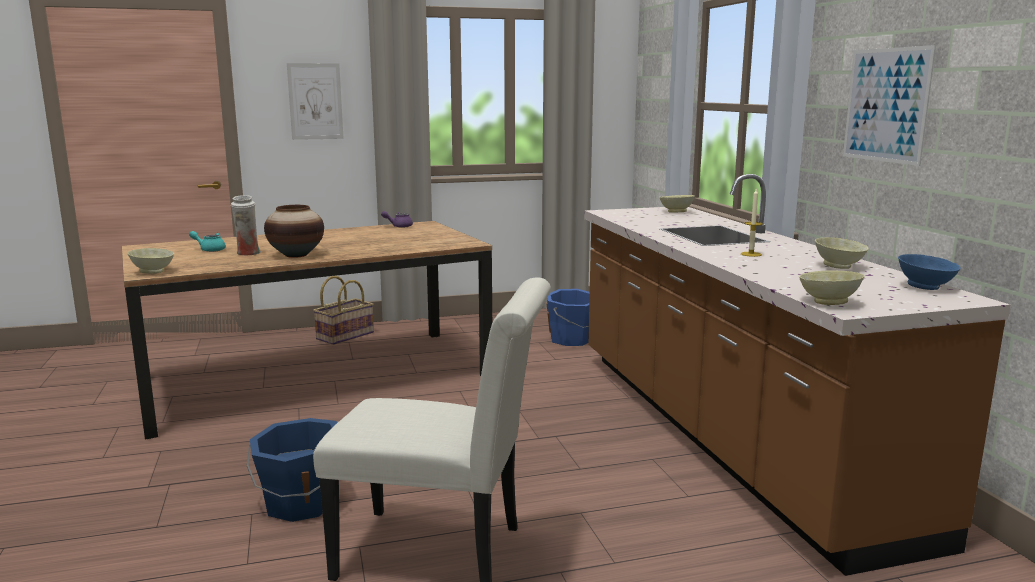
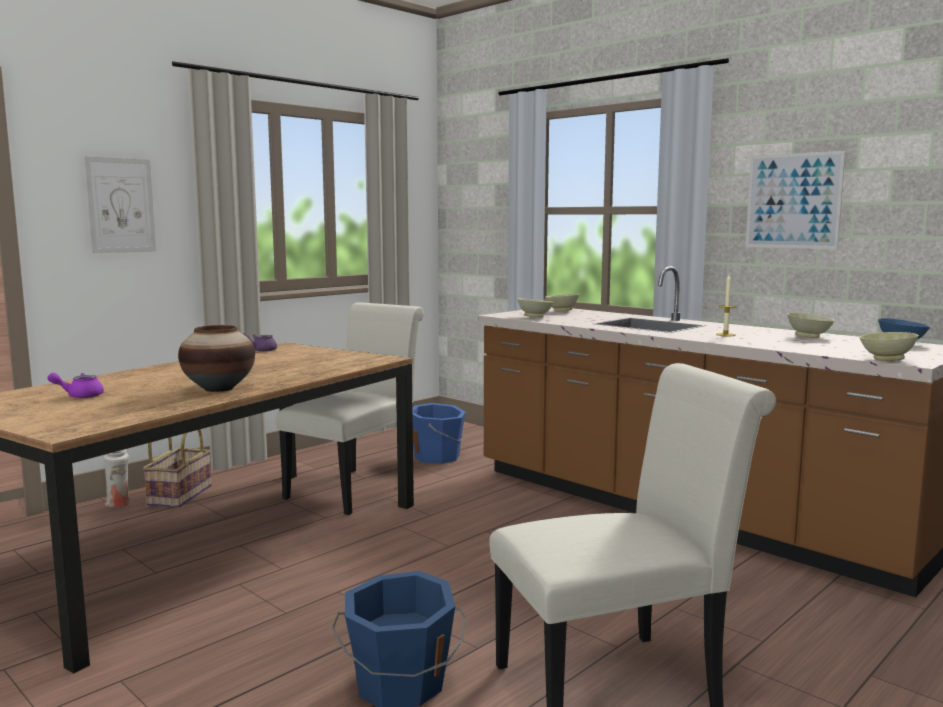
camera: 30 degrees left, 5 degrees down
(153, 272) = (68, 428): beige bowl -> beige bowl (535, 317)
(210, 249) = (80, 396): turquoise teapot -> purple teapot
(248, 253) = (149, 394): white vase -> white vase (119, 505)
(469, 354) = (356, 488): none -> white chair

